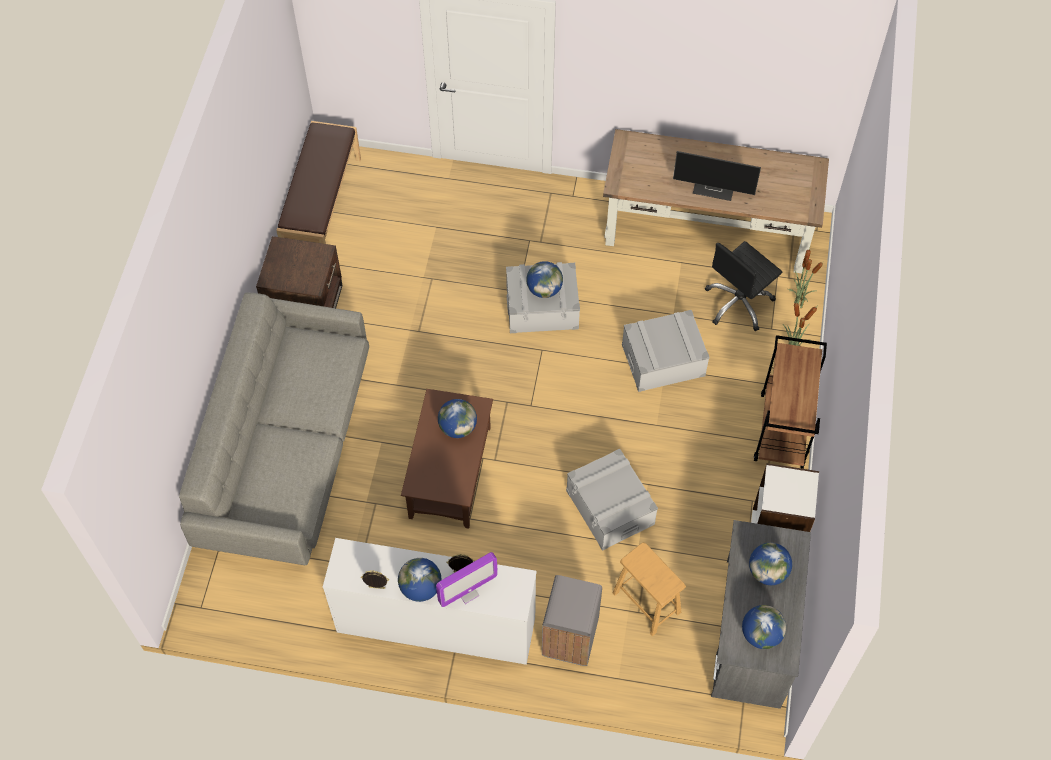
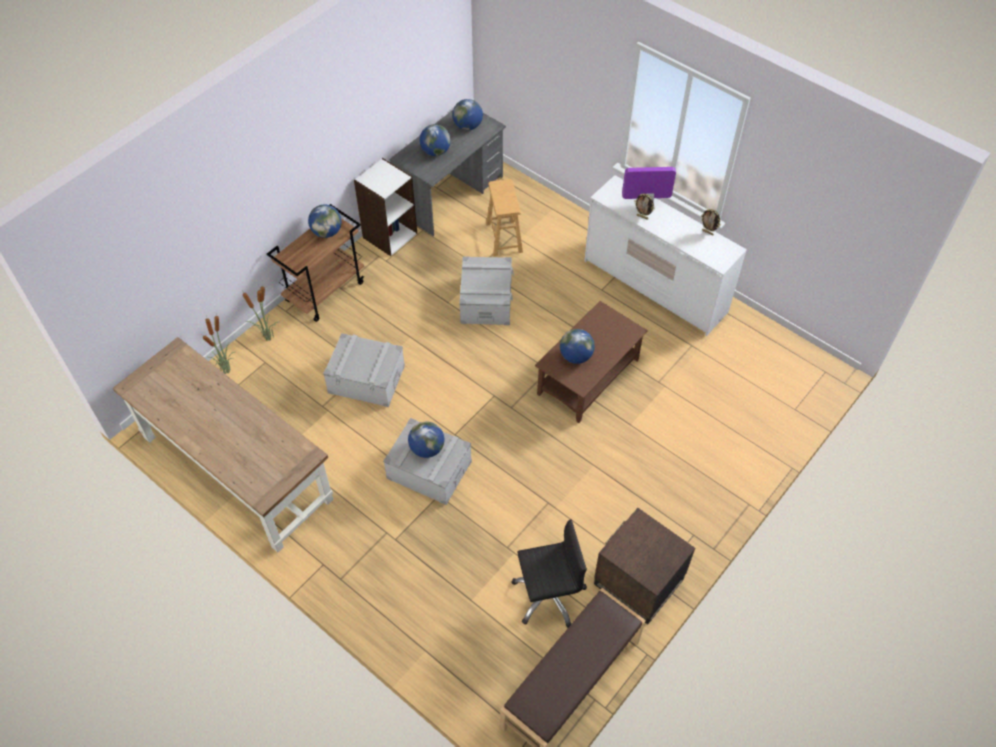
camera: 150 degrees left, 5 degrees down
(287, 450) = (711, 454): grey sofa -> none
(421, 587) = (676, 220): globe -> globe (327, 232)
(569, 638) = (569, 241): grey trash can -> none
(714, 188) = (230, 409): monitor -> none
(738, 303) = (270, 393): black office chair -> black office chair (548, 595)

